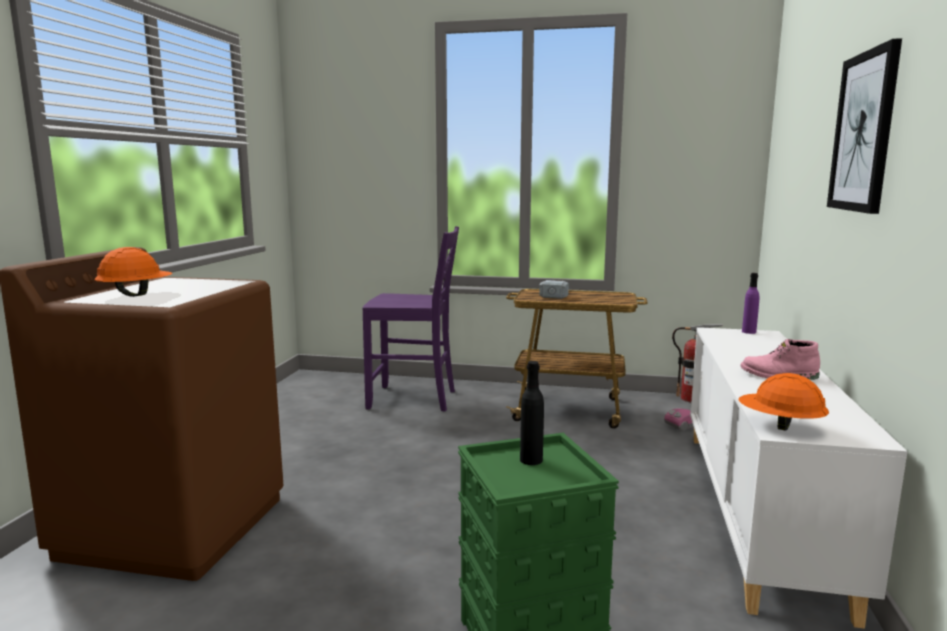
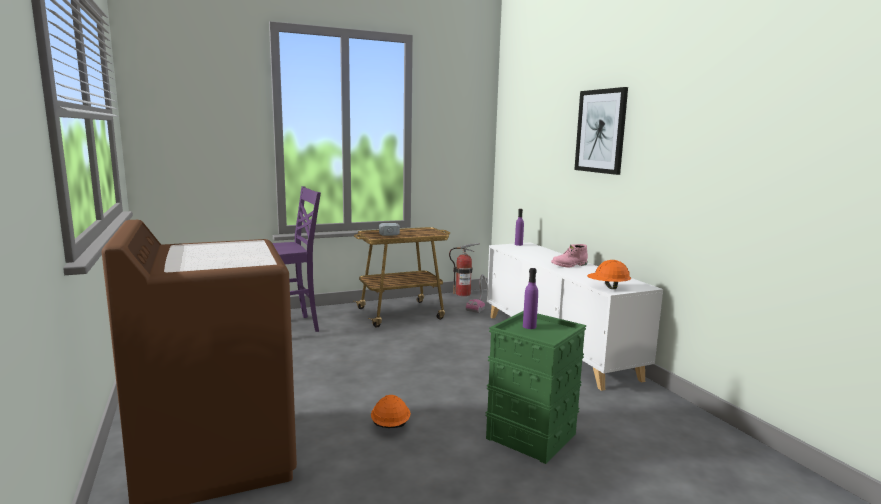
camera: 35 degrees left, 0 degrees up
(136, 295) = (210, 260): orange hard hat -> orange hard hat (390, 425)
(531, 460) = (529, 326): black bottle -> purple bottle

